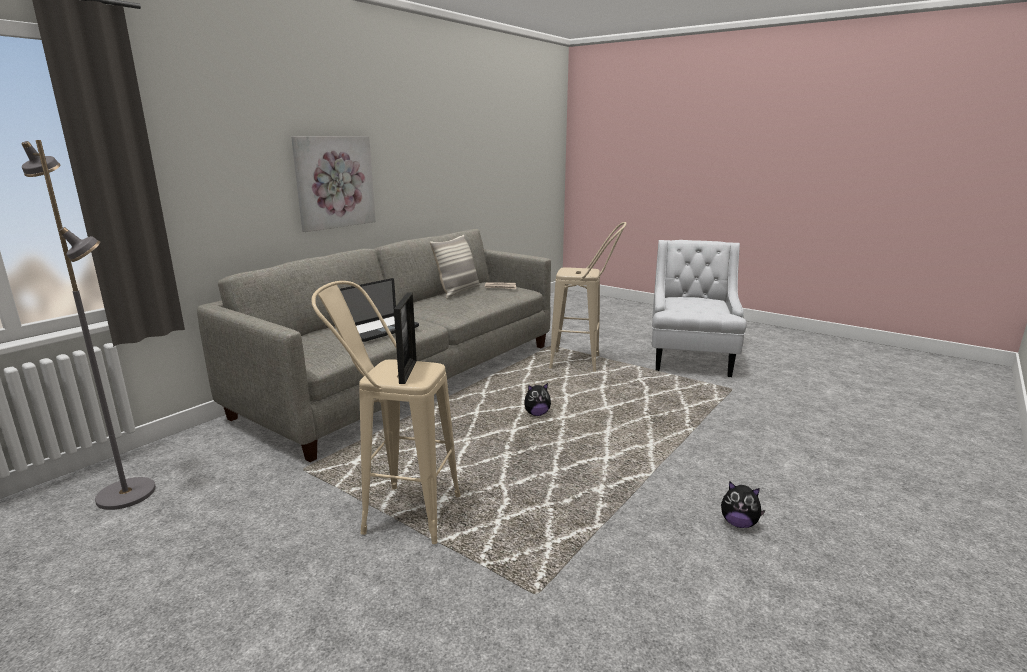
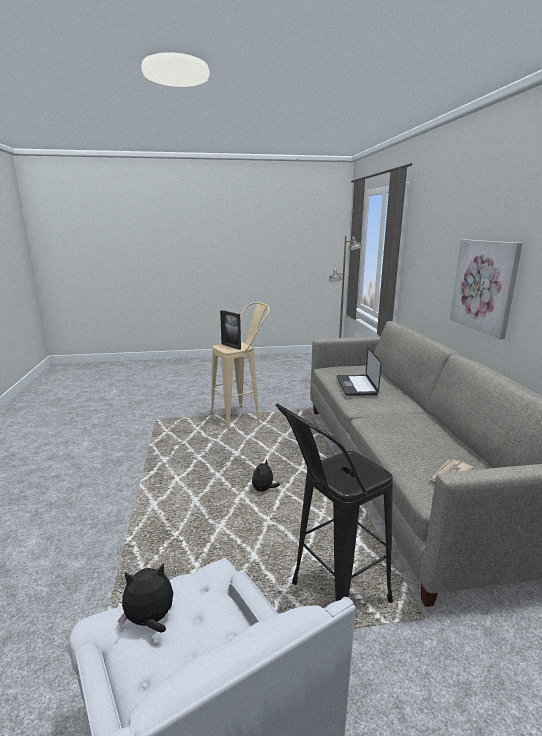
camera: 135 degrees right, 0 degrees up
(458, 292) = (453, 446): pillow -> none
(584, 362) = (329, 599): beige stool -> black stool
(738, 523) = (74, 477): plush toy -> plush toy (150, 620)

